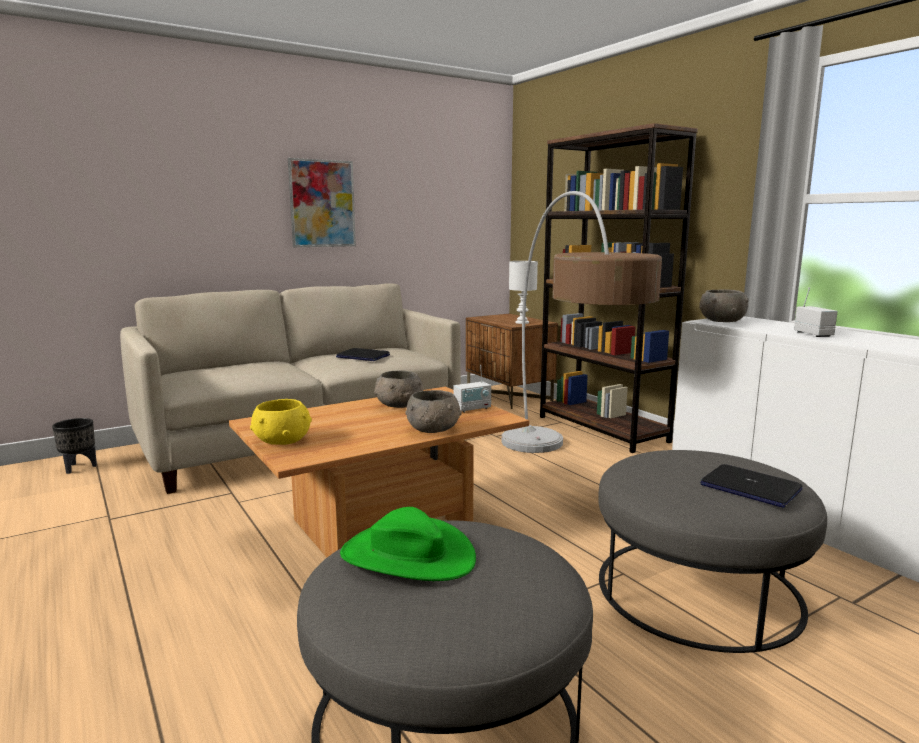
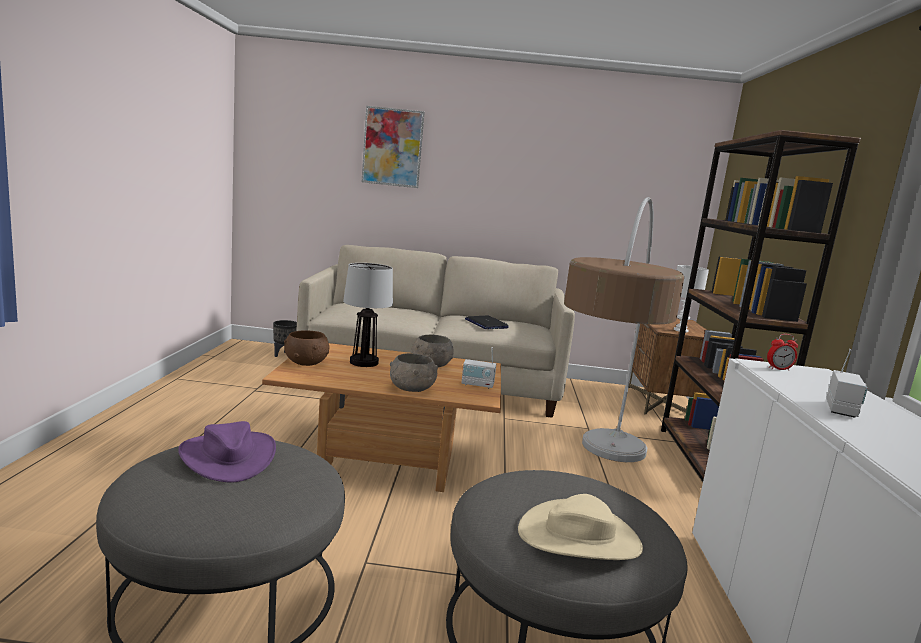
camera: 35 degrees right, 0 degrees up
(282, 441) = (306, 362): yellow bowl -> brown bowl
(322, 203) = (508, 188): picture -> picture (392, 147)
(336, 422) = (364, 362): none -> table lamp
(407, 556) = (227, 457): green hat -> purple hat
(722, 321) = (778, 369): grey bowl -> alarm clock
(749, 488) = (579, 537): laptop -> beige hat

